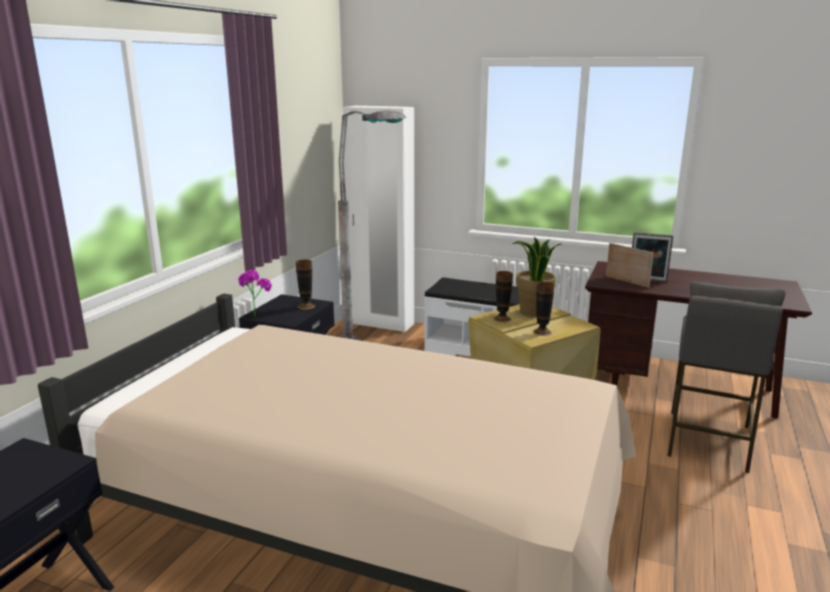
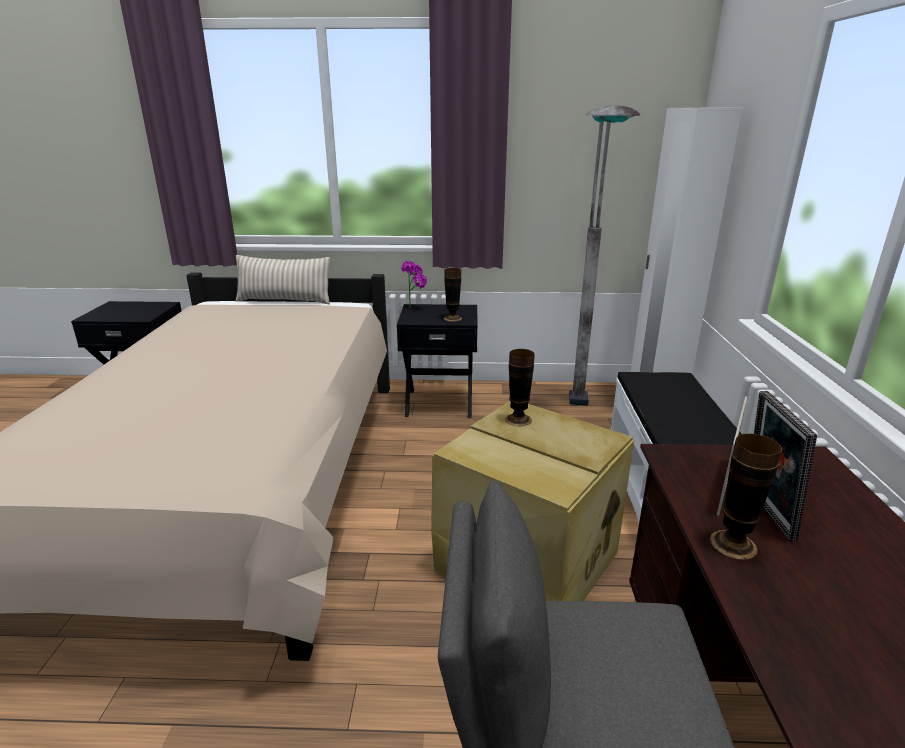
camera: 70 degrees right, 5 degrees up
(174, 359) = (284, 300): none -> beige pillow
(533, 311) = (571, 439): potted plant -> none
(542, 332) = (497, 455): vase -> vase (733, 544)

